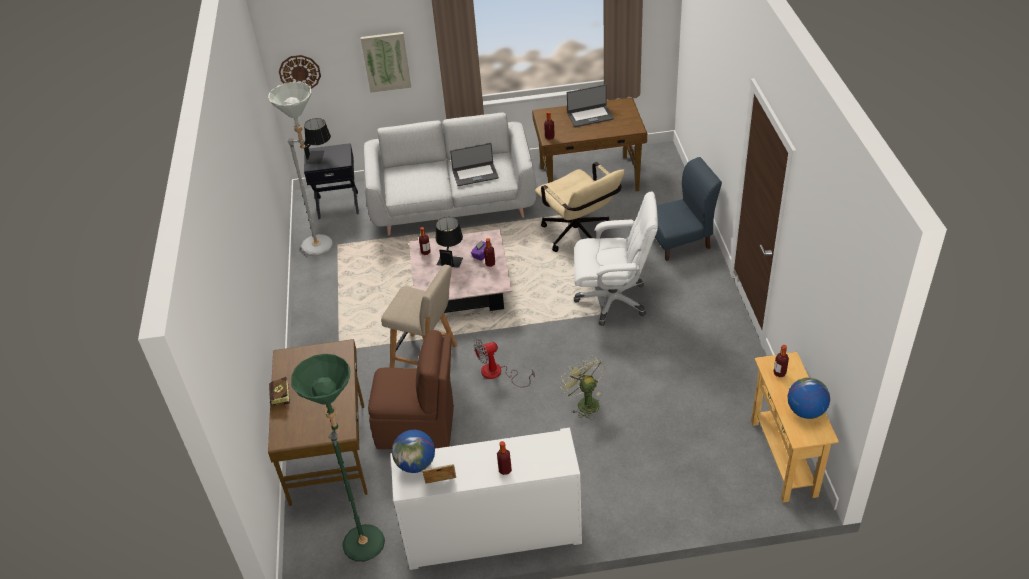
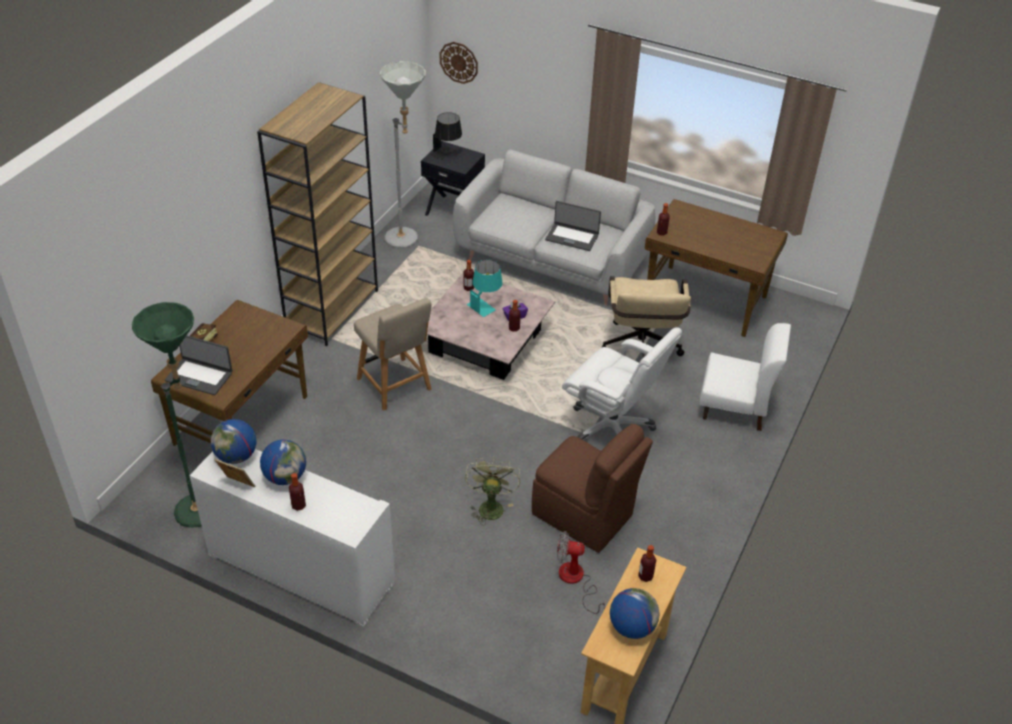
camera: 30 degrees right, 0 degrees up
(316, 328) = (332, 310): none -> brown bookcase
(386, 61) = (542, 84): picture -> none
(418, 427) = (330, 441): brown chair -> brown chair (584, 516)
(451, 257) = (485, 304): black table lamp -> turquoise table lamp
(472, 456) = (285, 477): none -> globe
(498, 373) = (441, 435): fan -> fan (576, 580)
(590, 116) = (723, 231): laptop -> laptop (199, 376)
(679, 241) = (735, 407): blue chair -> white chair

